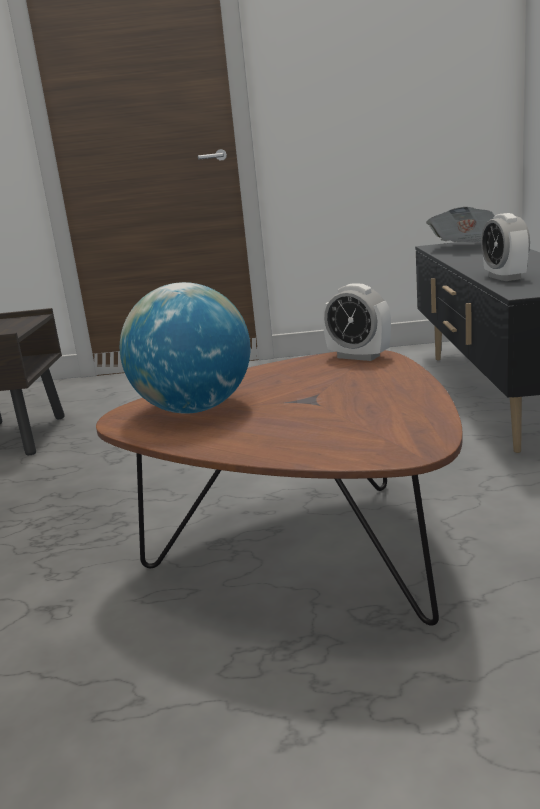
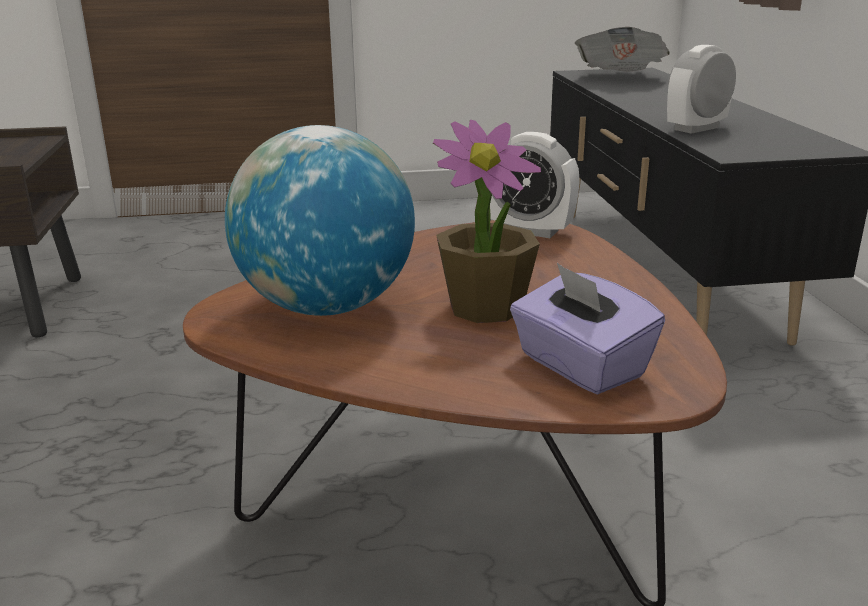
camera: 10 degrees left, 5 degrees up
(305, 405) = (486, 307): none -> potted plant
(355, 438) = (580, 366): none -> purple tissue box
(504, 278) = (696, 128): alarm clock -> alarm clock turned 75 degrees clockwise

